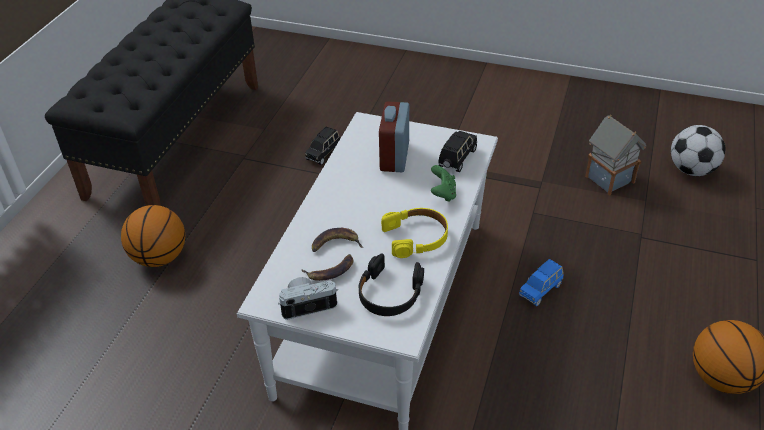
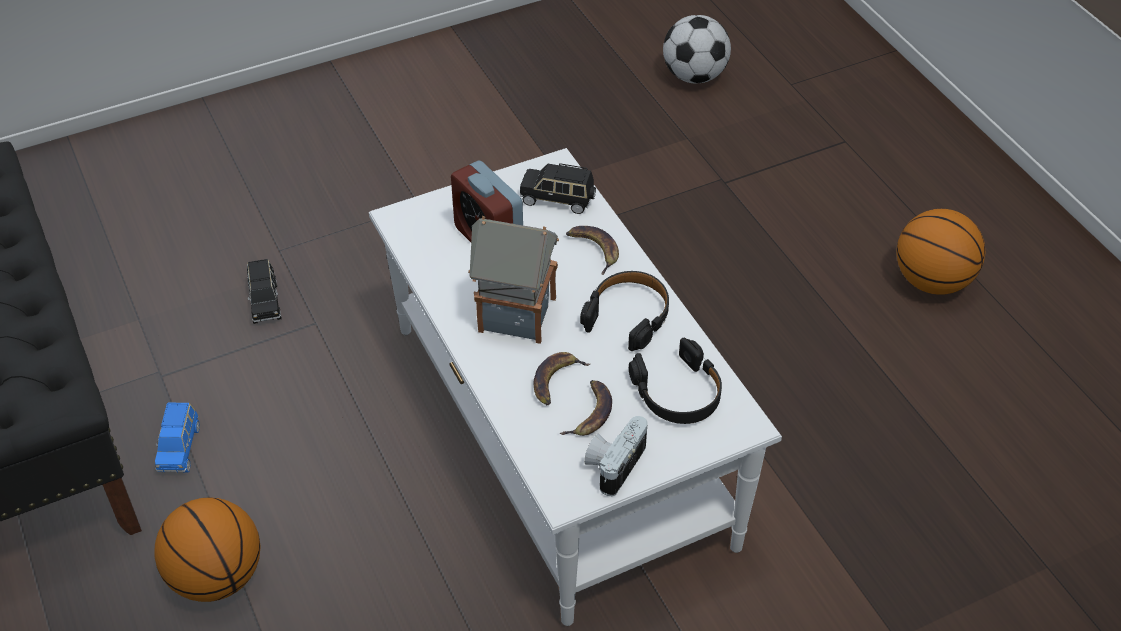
camera: 45 degrees left, 5 degrees up
(416, 237) = (628, 315): yellow headphones -> black headphones
(443, 194) = (594, 249): green game controller -> banana
(457, 159) = (558, 199): black toy car -> black toy car turned 60 degrees counterclockwise
(540, 290) = (695, 304): blue toy car -> blue toy car (179, 448)
(608, 179) = (627, 135): toy house -> toy house (514, 314)

